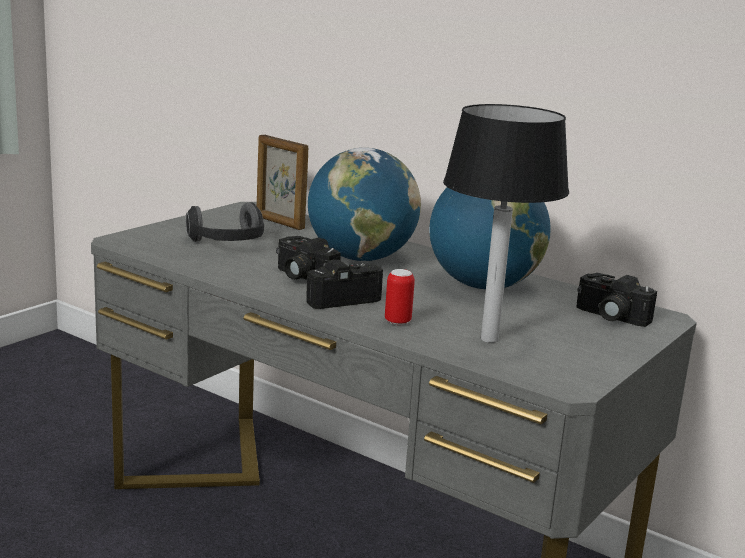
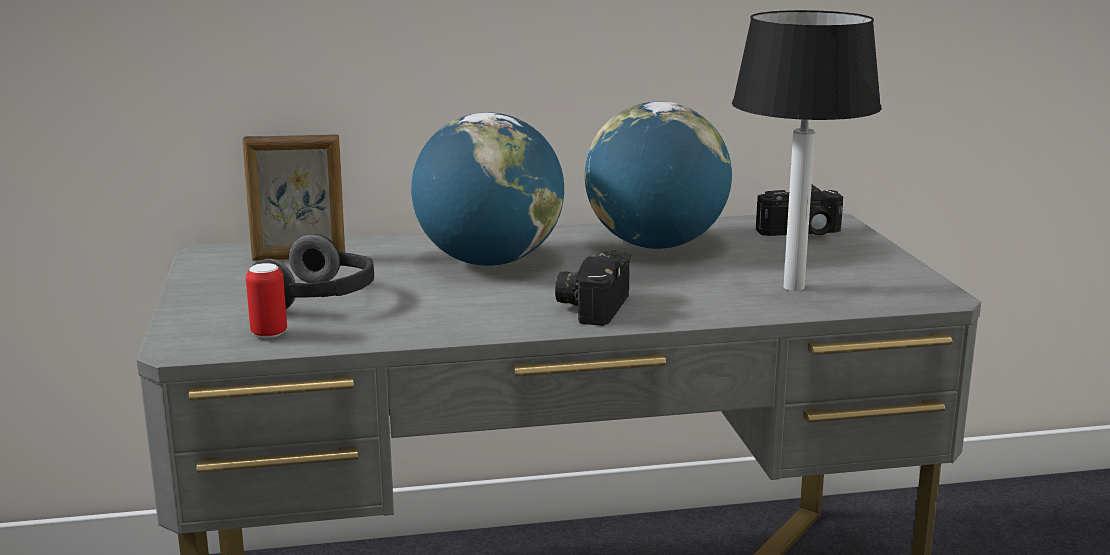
camera: 45 degrees left, 0 degrees up
(301, 276) = (497, 301): camera -> none
(397, 322) = (697, 305): can -> can (269, 334)

